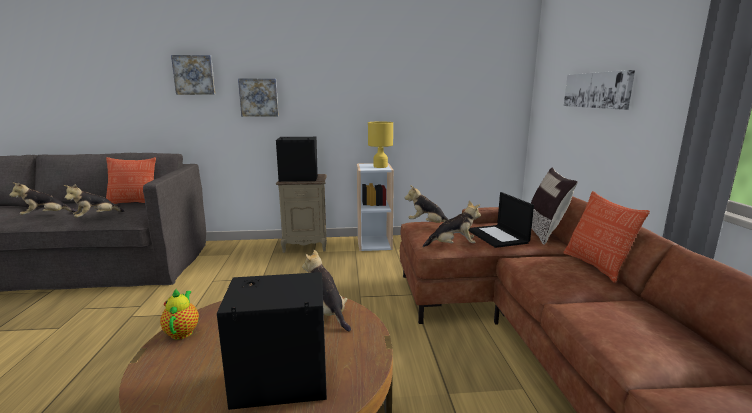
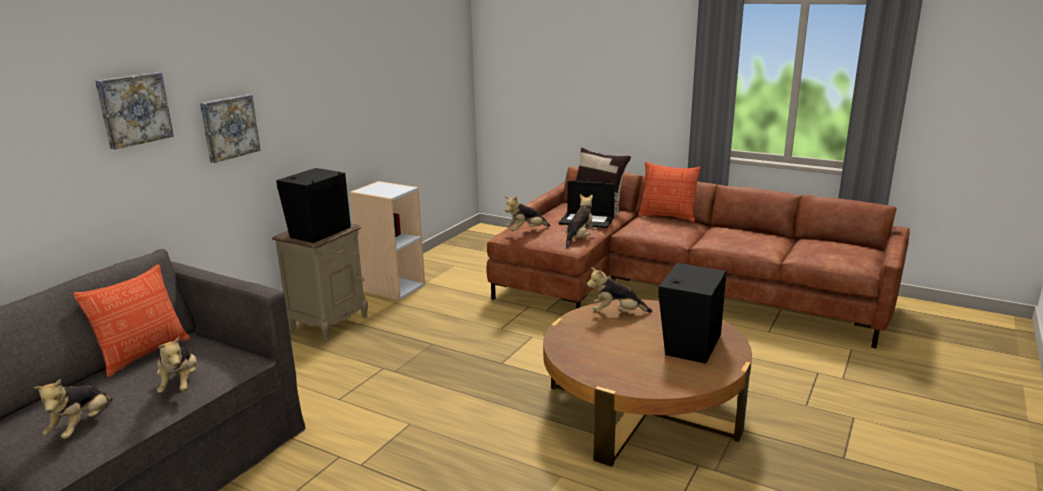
camera: 55 degrees left, 5 degrees up
(183, 331) = (586, 369): teapot -> none
(380, 166) = (391, 187): yellow table lamp -> none
(597, 90) = (582, 70): picture -> none

